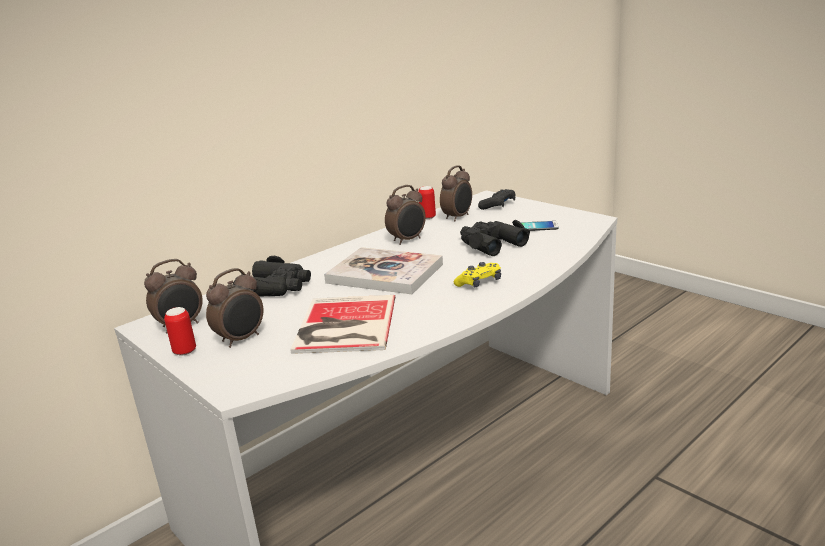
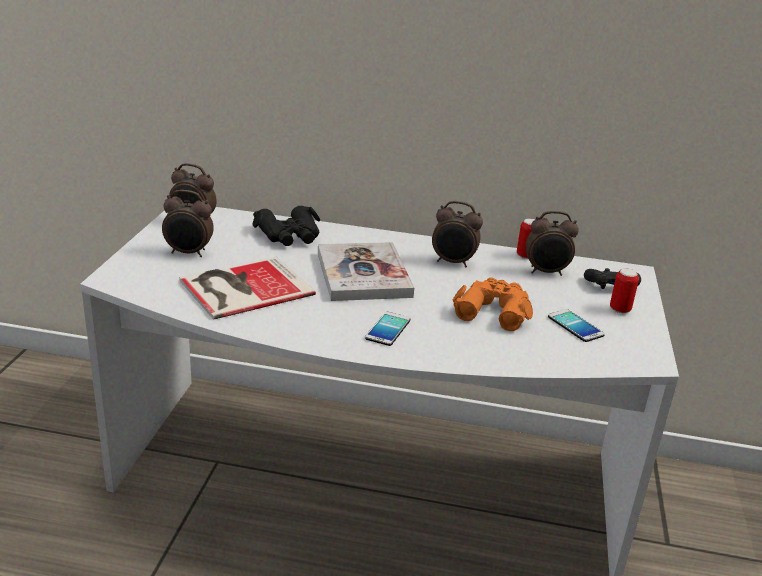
camera: 50 degrees right, 5 degrees up
(185, 351) = (155, 239): can -> can (620, 309)
(479, 283) = (388, 329): yellow game controller -> phone
(490, 244) = (493, 310): black binoculars -> orange binoculars

